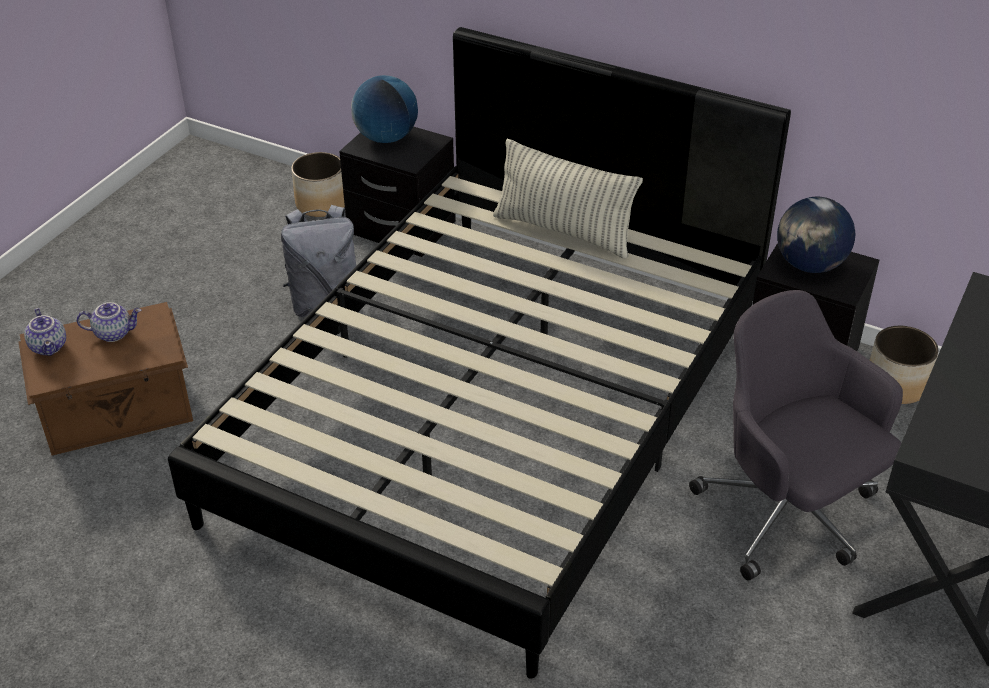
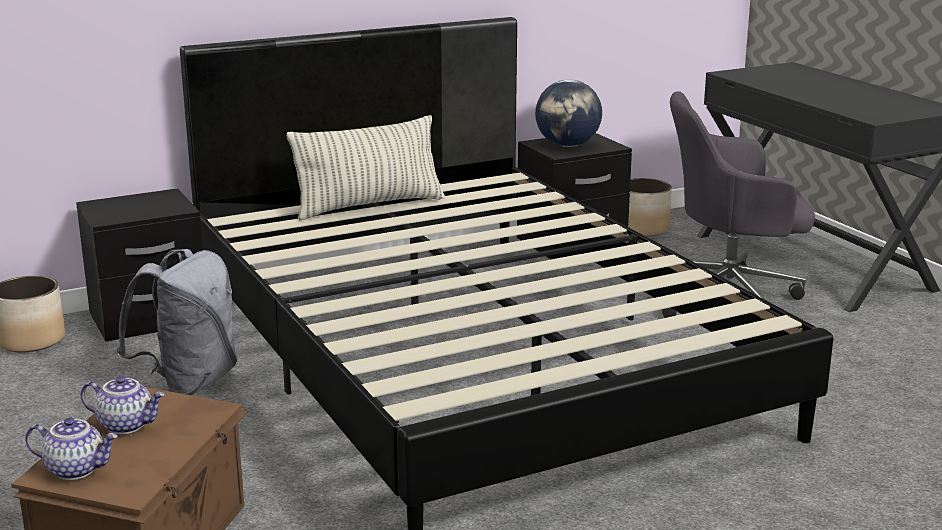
camera: 55 degrees left, 20 degrees down
(114, 333) = (127, 425): teapot -> teapot turned 75 degrees clockwise
(386, 137) = (118, 207): globe -> none

